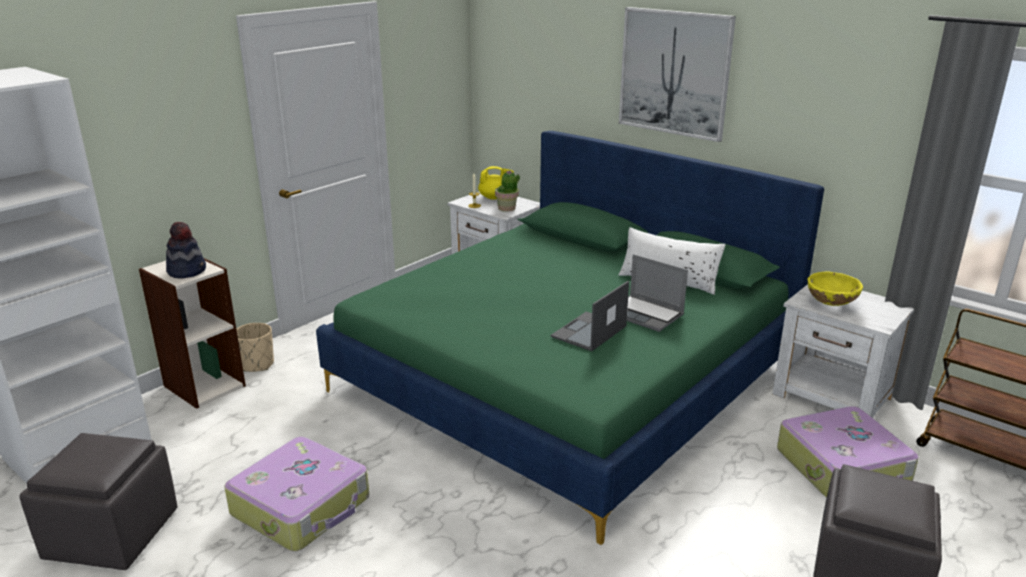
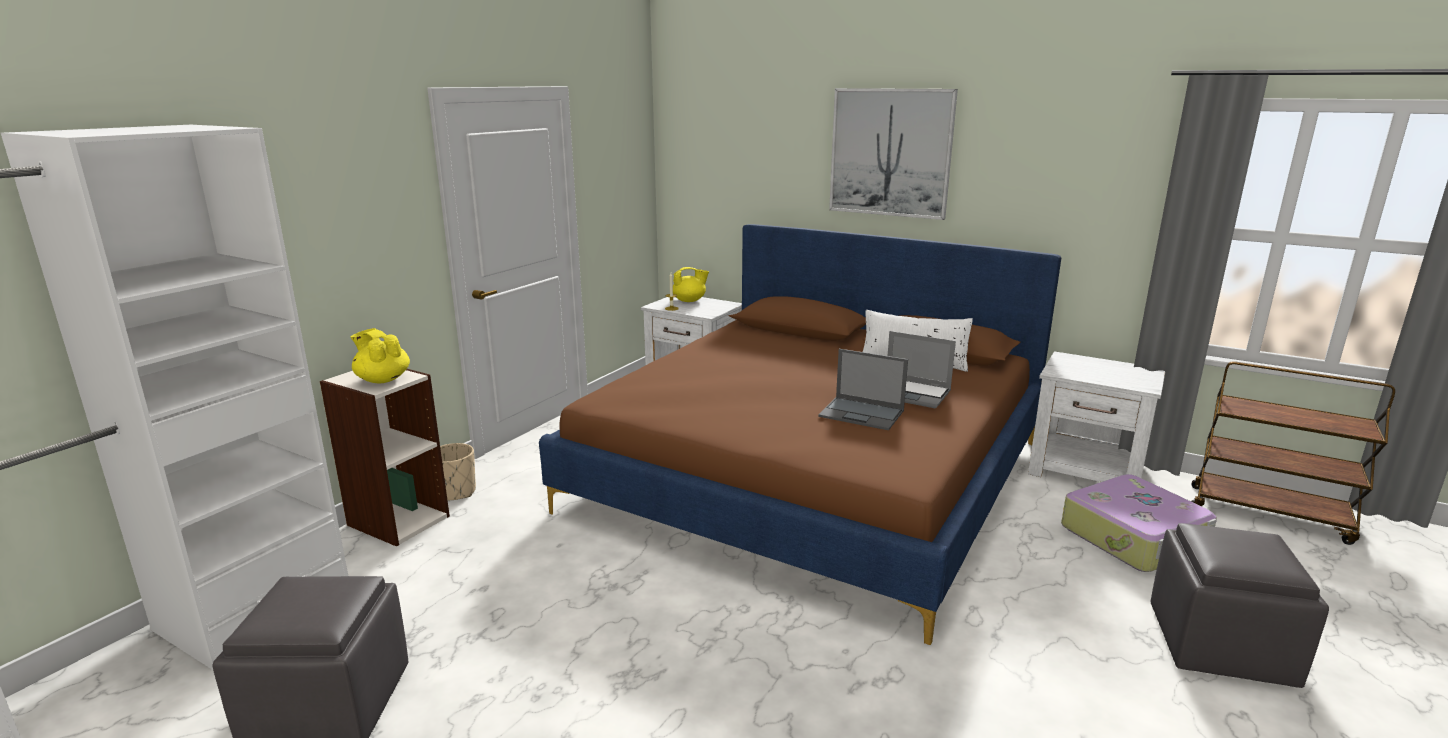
camera: 10 degrees left, 5 degrees down
(187, 271) = (382, 379): hat -> yellow teapot
(302, 506) = (566, 643): suitcase -> none
(507, 208) = (707, 309): potted plant -> none
(567, 377) = (812, 475): green bed -> brown bed
(588, 332) = (862, 414): laptop -> laptop turned 90 degrees counterclockwise
(831, 304) = (1086, 373): yellow bowl -> none

